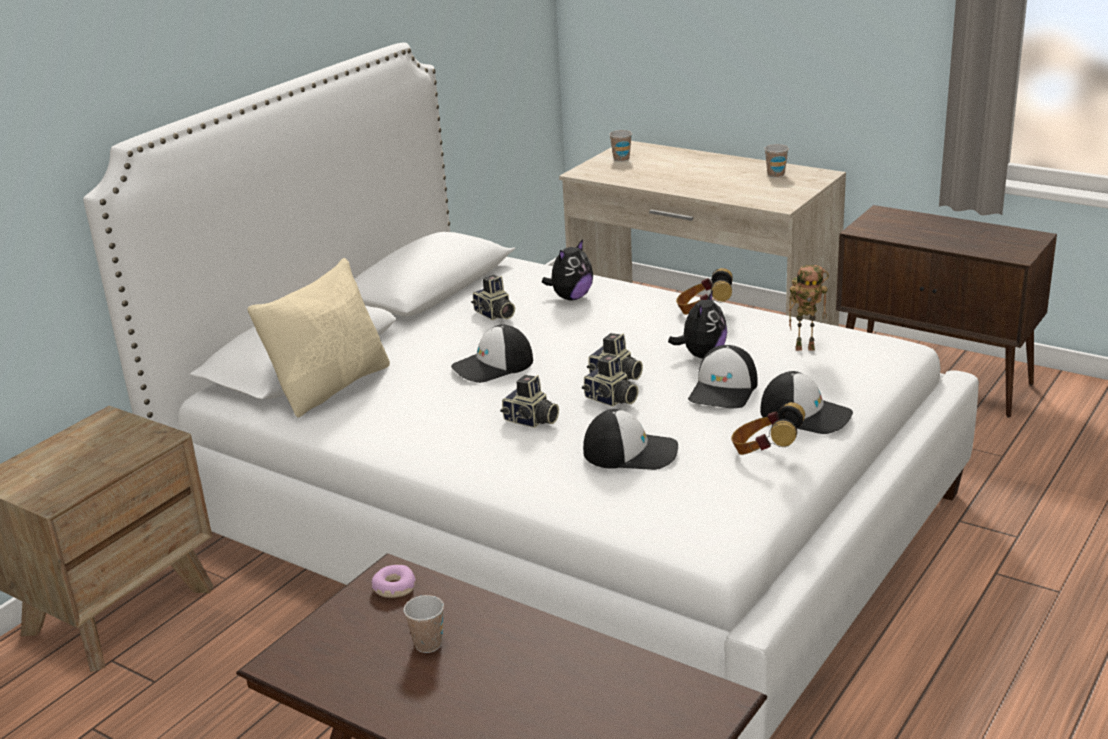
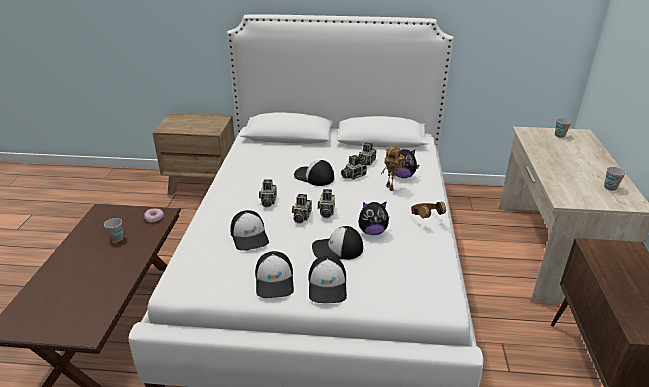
camera: 60 degrees right, 5 degrees up
(331, 386) = (270, 148): beige pillow -> none
(524, 334) = (352, 175): none -> camera
(765, 452) = (275, 280): headphones -> cap
(806, 348) = (412, 266): toy robot -> toy robot (391, 188)

